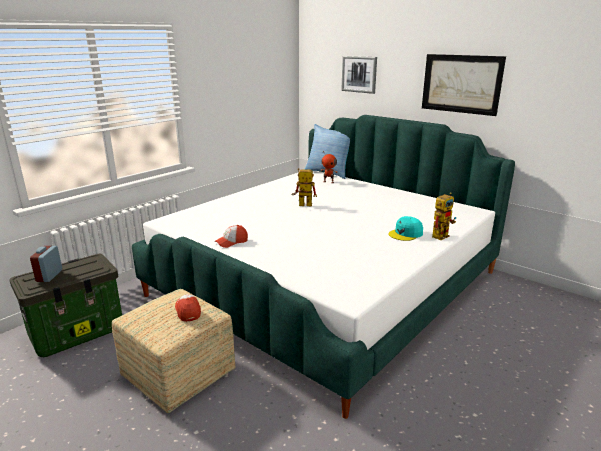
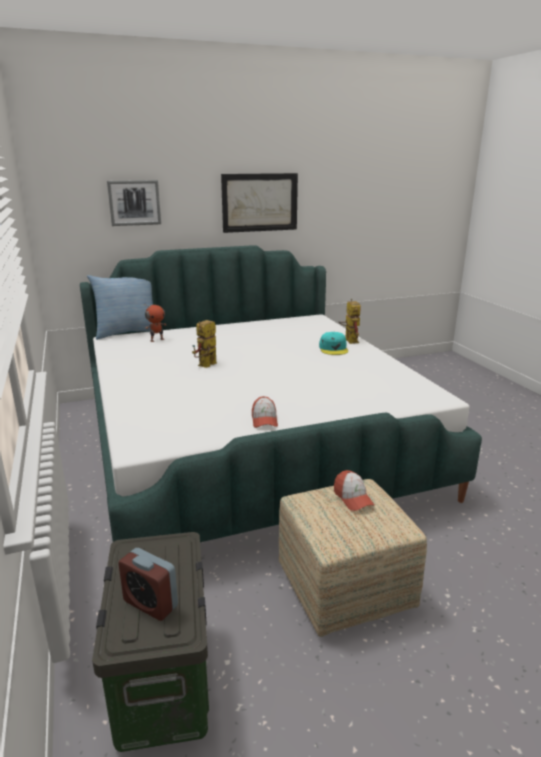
camera: 60 degrees left, 0 degrees up
(188, 311) = (353, 498): cap -> cap turned 120 degrees counterclockwise

